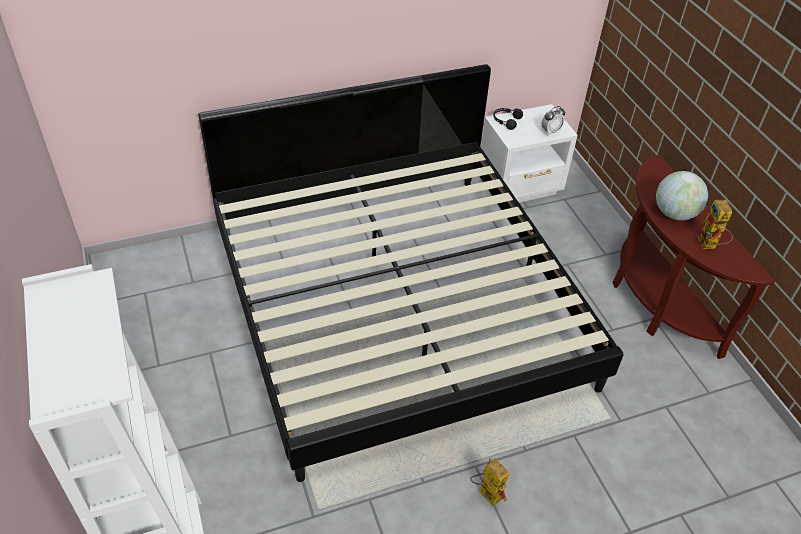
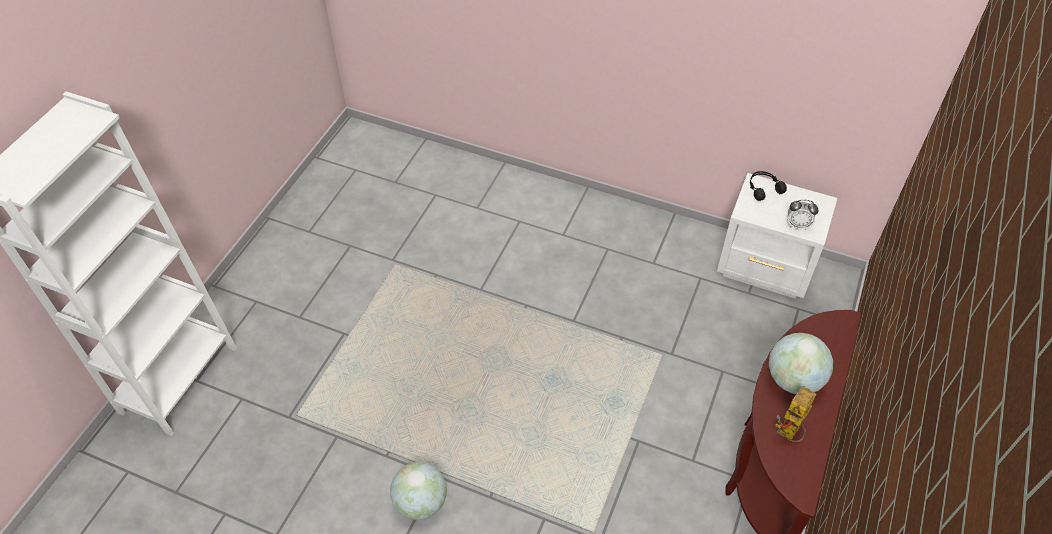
camera: 45 degrees right, 5 degrees up
(398, 304) = (526, 303): bed -> none
(485, 493) = (420, 502): toy robot -> globe

